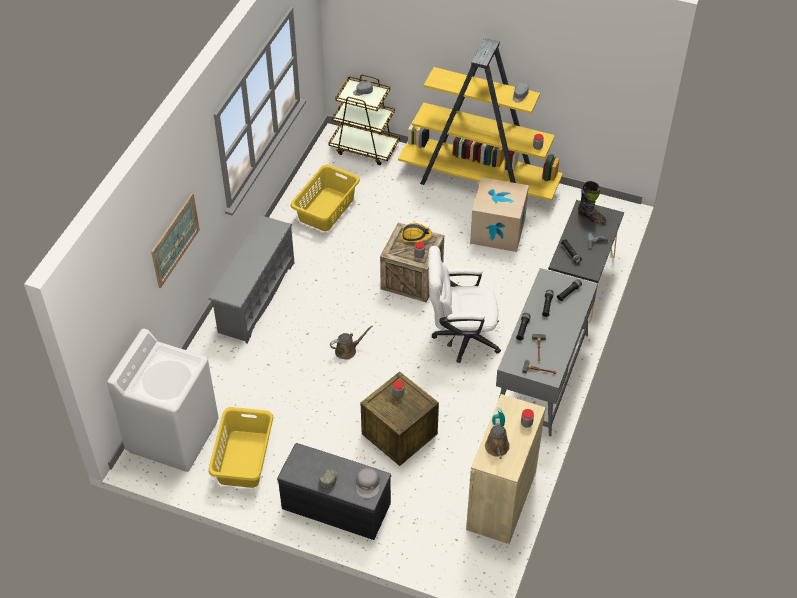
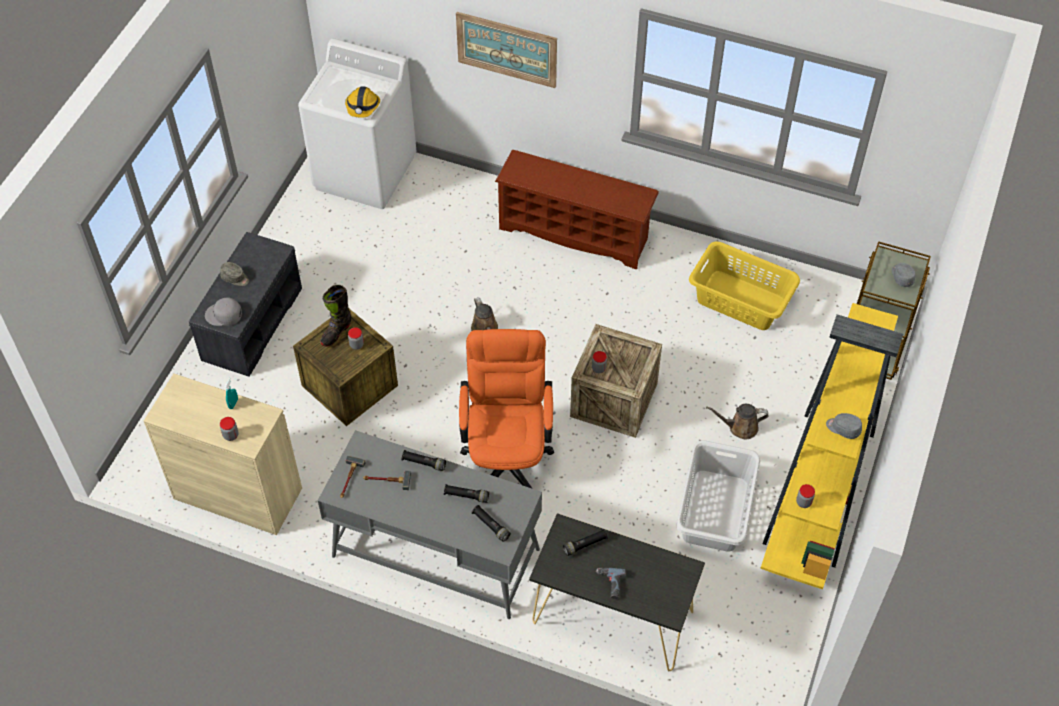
camera: 90 degrees right, 5 degrees up
(243, 459) = (327, 235): yellow laundry basket -> none
(255, 297) = (575, 233): grey shoe rack -> brown shoe rack
(415, 236) = (635, 364): hard hat -> hard hat (363, 107)
(460, 337) = (507, 456): white office chair -> orange office chair
(497, 231) = (716, 510): cardboard box -> grey laundry basket
(497, 448) = (196, 401): brown watering can -> brown watering can (740, 427)
(591, 217) = (665, 580): black boot -> black boot (336, 332)

